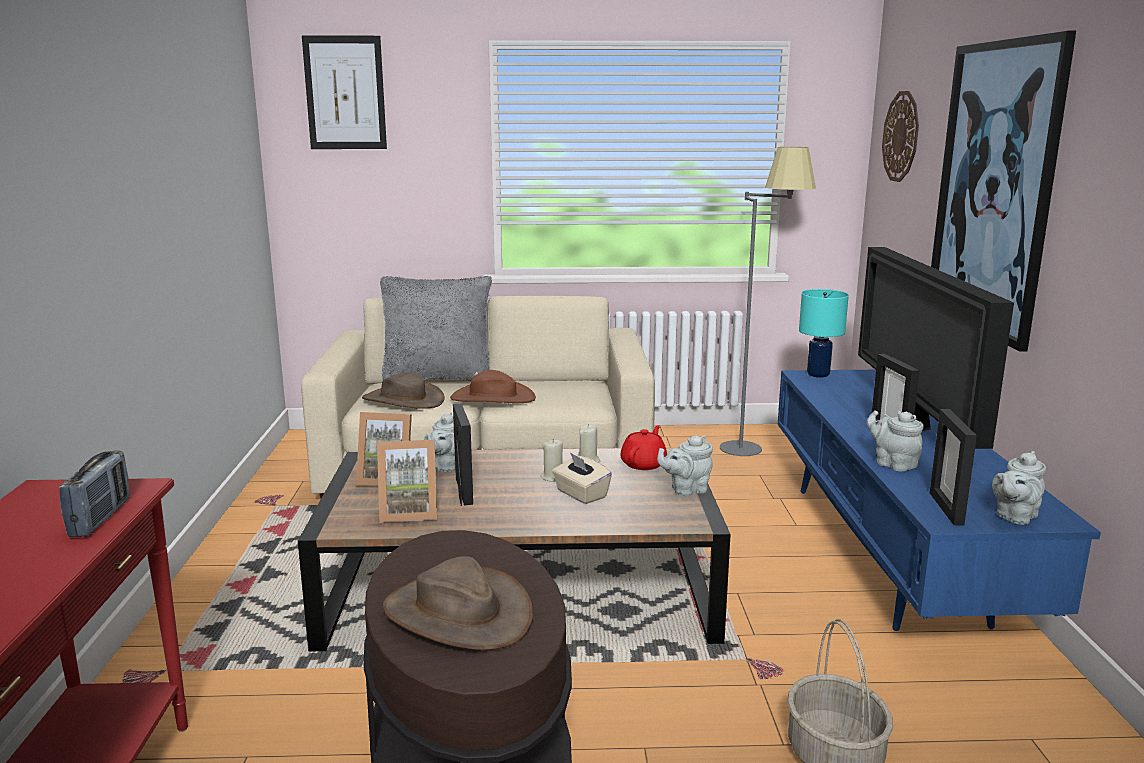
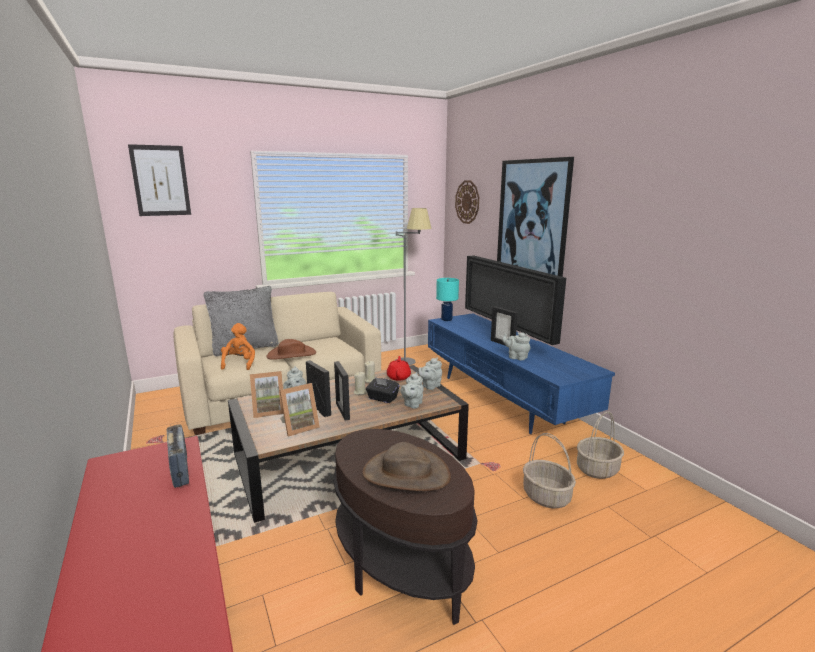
camera: 25 degrees left, 0 degrees up
(403, 400) = (239, 363): brown hat -> orange plush toy
(581, 494) = (382, 398): beige tissue box -> black tissue box
(948, 508) = (555, 373): picture frame -> picture frame (343, 411)
(996, 737) = (597, 469): none -> basket
(1014, 516) = (581, 372): grey teapot -> grey teapot (412, 404)

